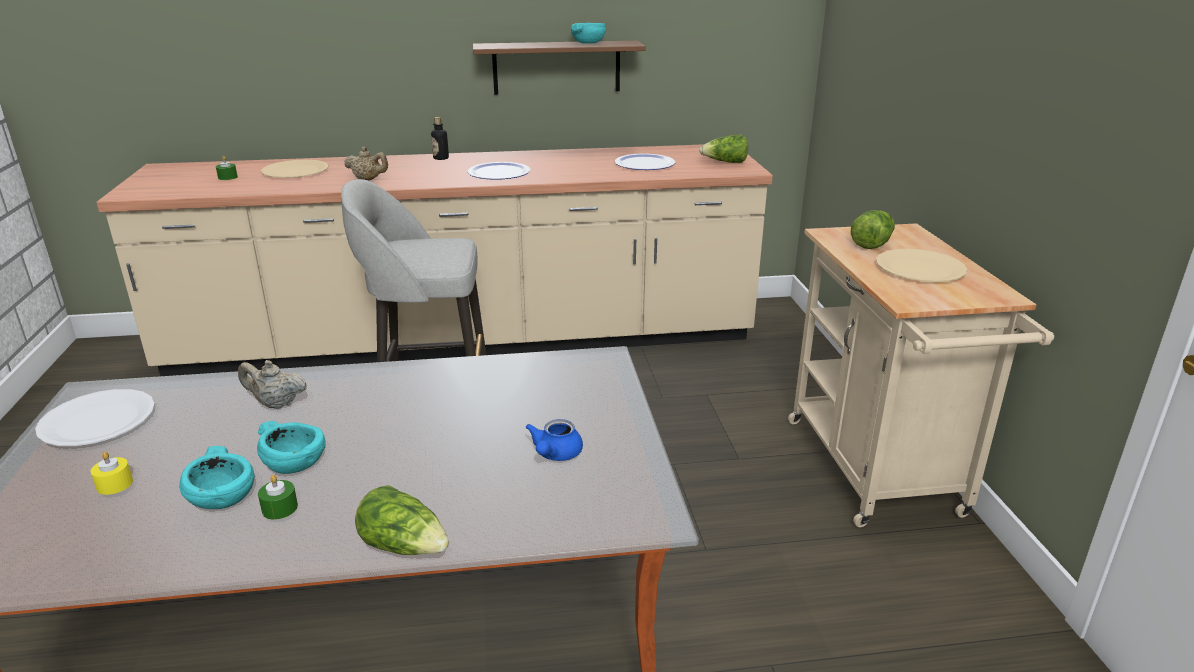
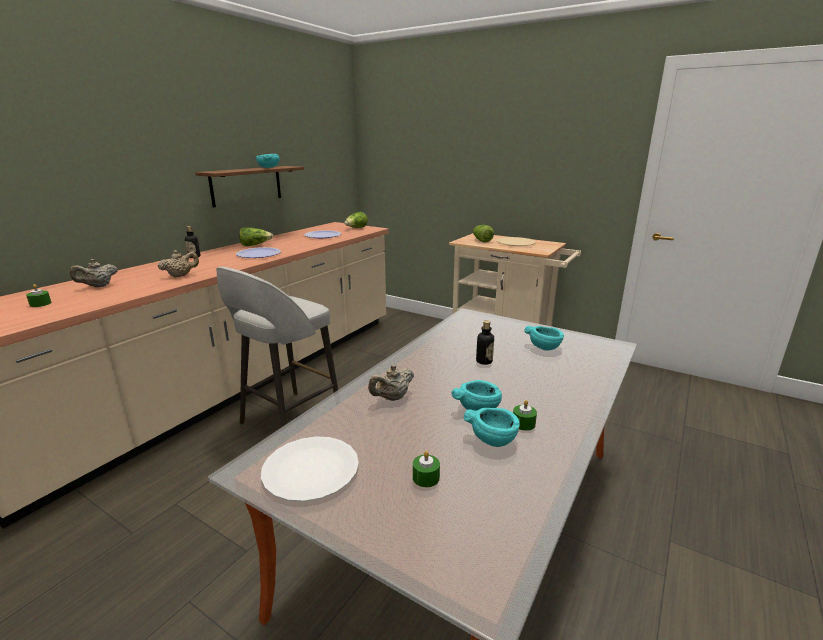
camera: 50 degrees left, 5 degrees down
(114, 484) = (426, 477): yellow candle -> green candle
(295, 171) = (98, 286): beige plate -> beige teapot
(405, 546) = (594, 399): lettuce -> lettuce (255, 245)
(443, 424) = (484, 361): none -> bottle
(555, 455) = (544, 347): blue teapot -> turquoise bowl

